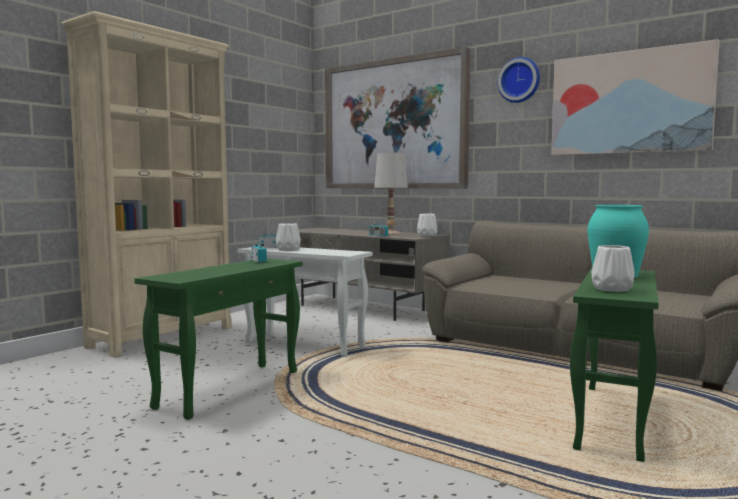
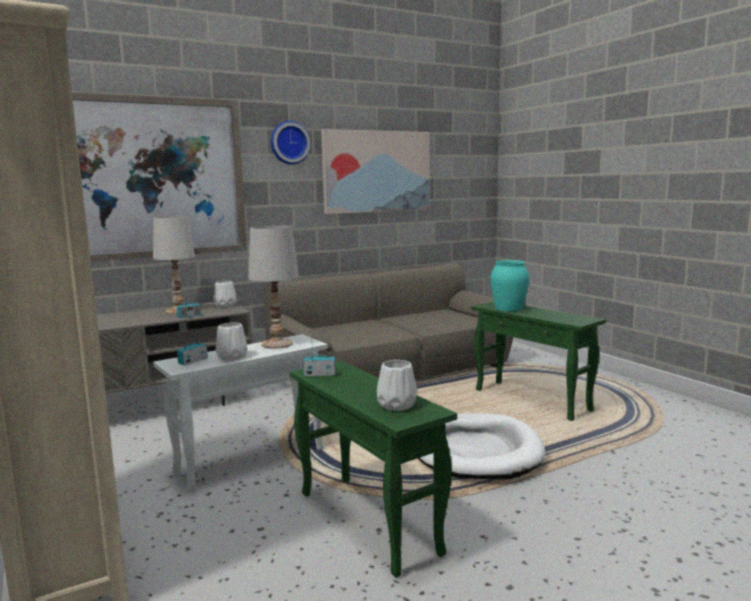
camera: 65 degrees left, 5 degrees up
(333, 251) = (277, 344): none -> white table lamp
(405, 408) = (475, 451): none -> white dog bed
(610, 289) = (561, 317): white vase -> white vase (396, 405)

